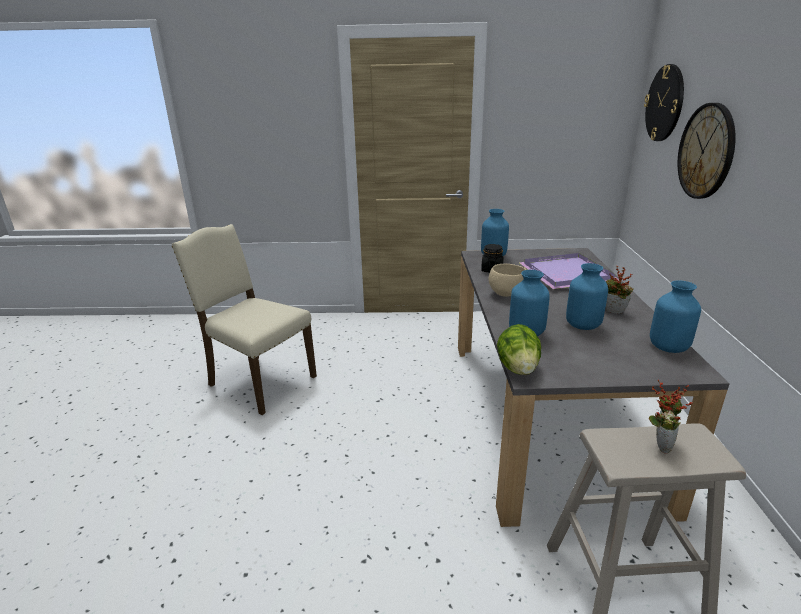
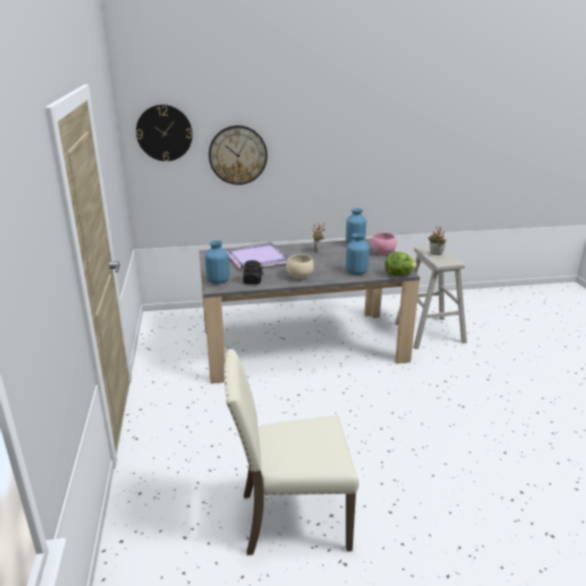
camera: 100 degrees left, 0 degrees up
(259, 381) = (291, 518): beige chair -> beige chair turned 60 degrees clockwise
(582, 325) = (339, 259): blue vase -> none
(626, 368) = (382, 253): none -> pink bowl

